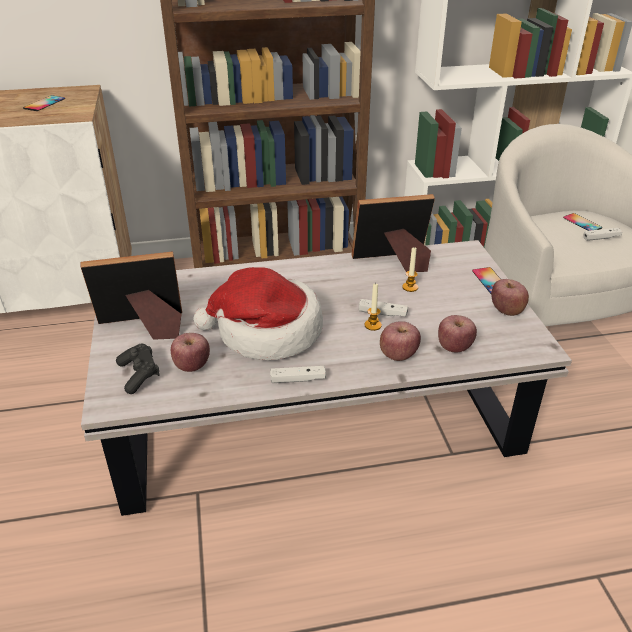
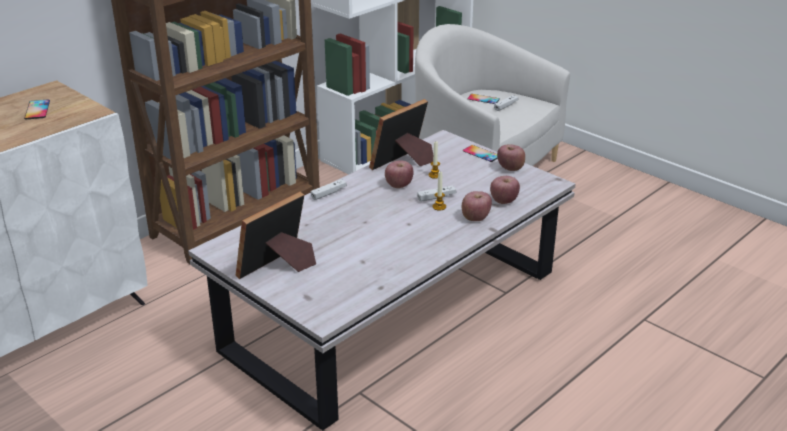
camera: 35 degrees left, 5 degrees down
(139, 375) = (320, 295): black game controller -> none
(192, 366) = (350, 275): apple -> apple (399, 185)
(266, 332) = (373, 237): hat -> none
(298, 379) = (431, 255): white game controller -> white game controller (328, 193)

